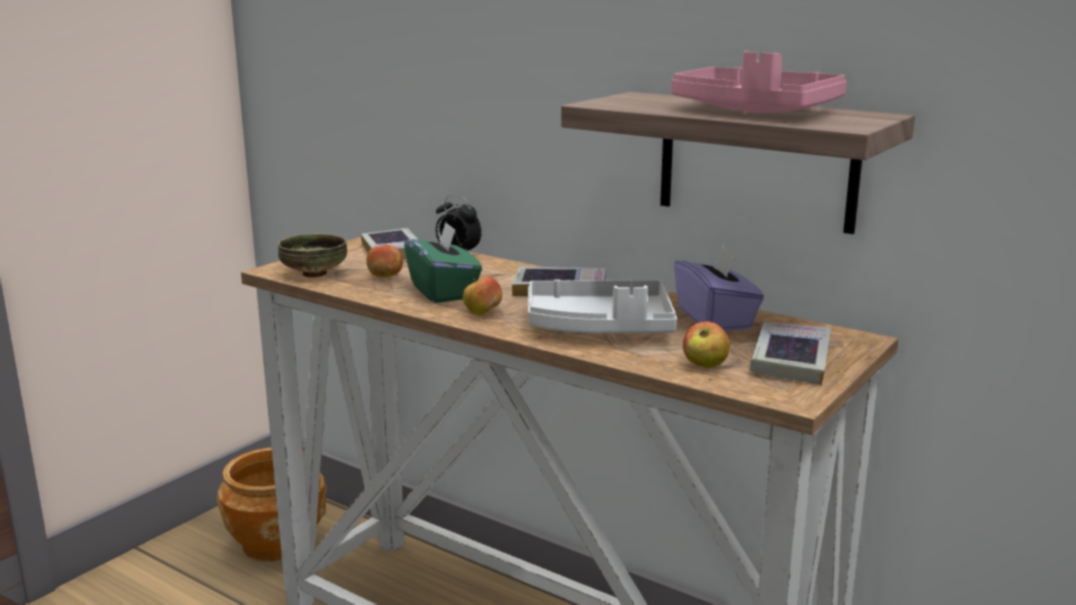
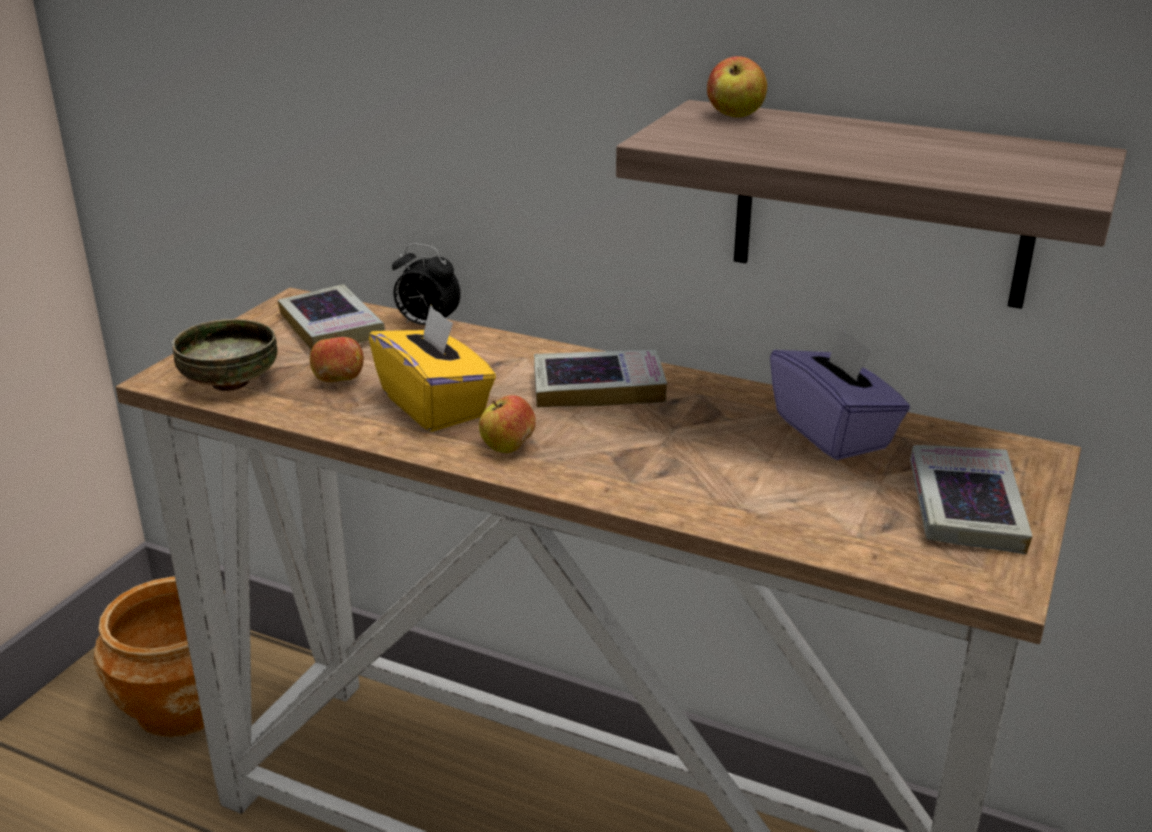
camera: 10 degrees left, 10 degrees up
(443, 291) = (435, 405): green tissue box -> yellow tissue box
(600, 327) = (683, 463): grey tray -> none
(705, 365) = (856, 529): apple -> apple (735, 115)
(753, 111) = (906, 152): pink tray -> none

